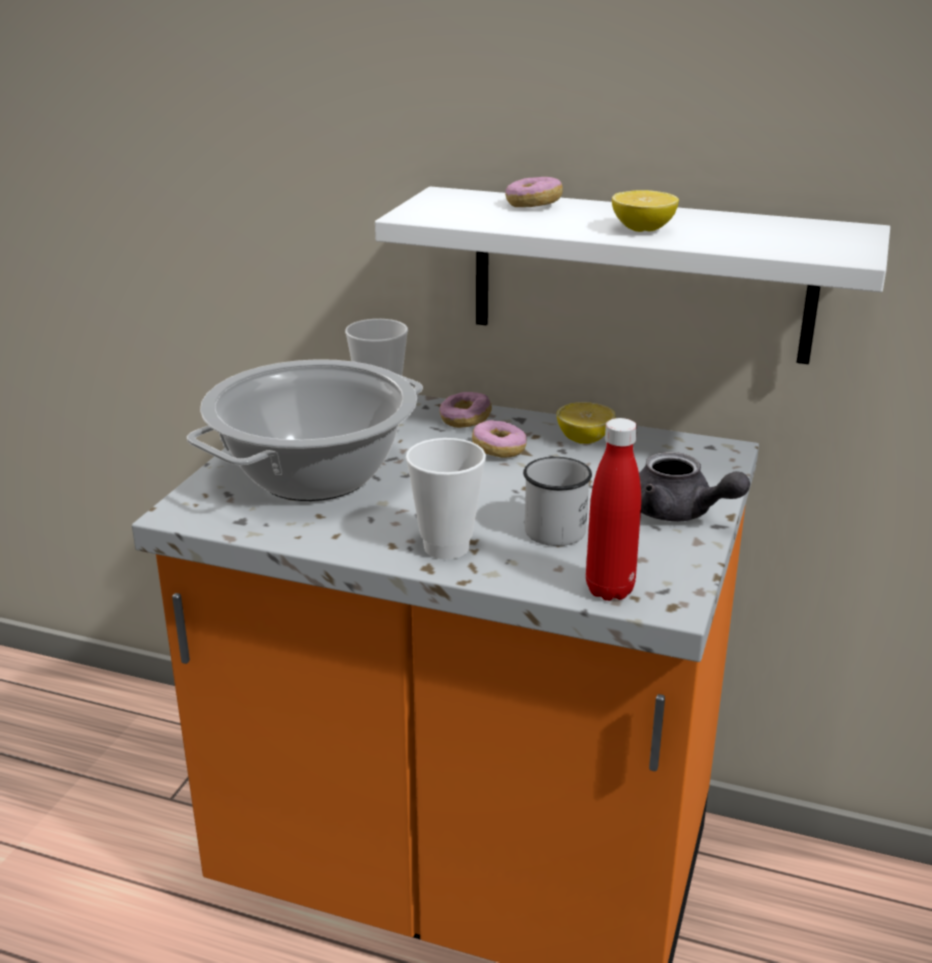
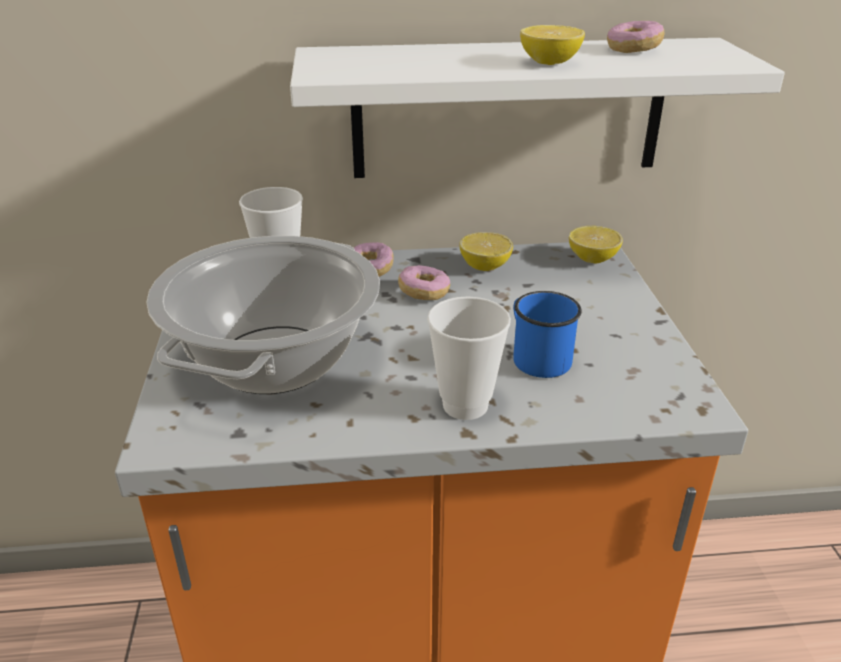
camera: 25 degrees left, 5 degrees up
(533, 205) = (421, 53): donut -> donut (633, 49)
(553, 525) = (536, 356): white mug -> blue mug
(609, 590) = (640, 408): red bottle -> none
(679, 513) = (621, 317): grey teapot -> none
(709, 455) = (592, 259): none -> lemon

